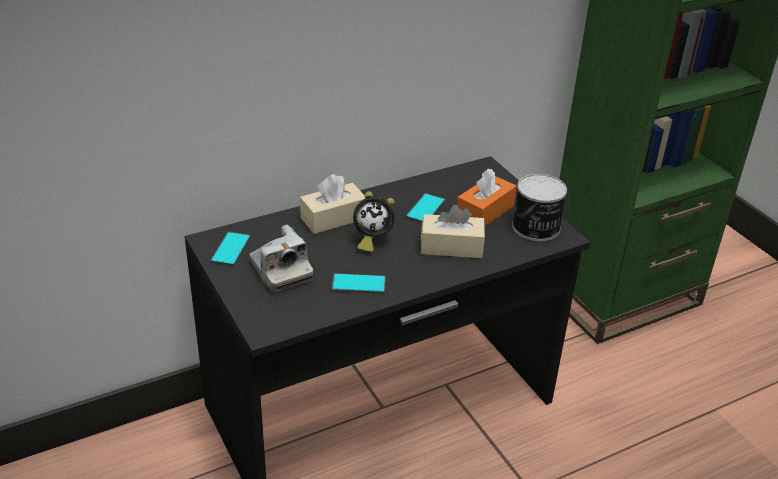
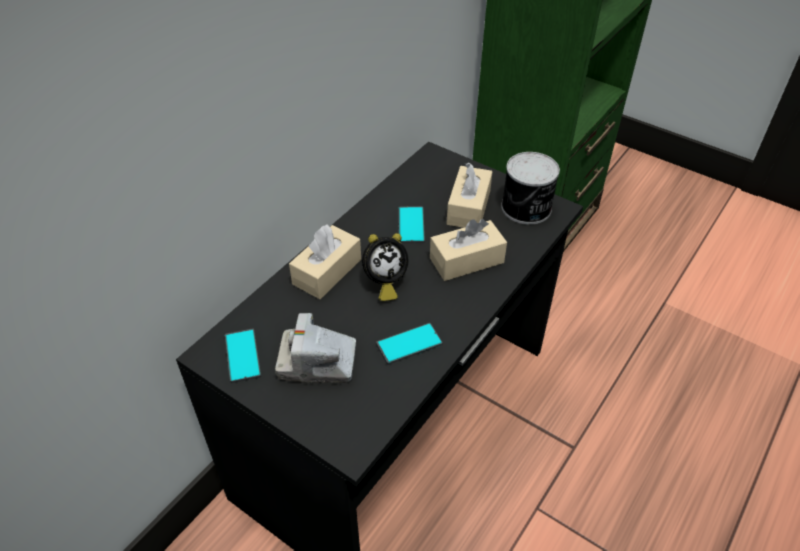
camera: 25 degrees left, 10 degrees up
(281, 271) = (317, 362): camera -> camera turned 150 degrees clockwise
(484, 212) = (468, 207): orange tissue box -> beige tissue box

